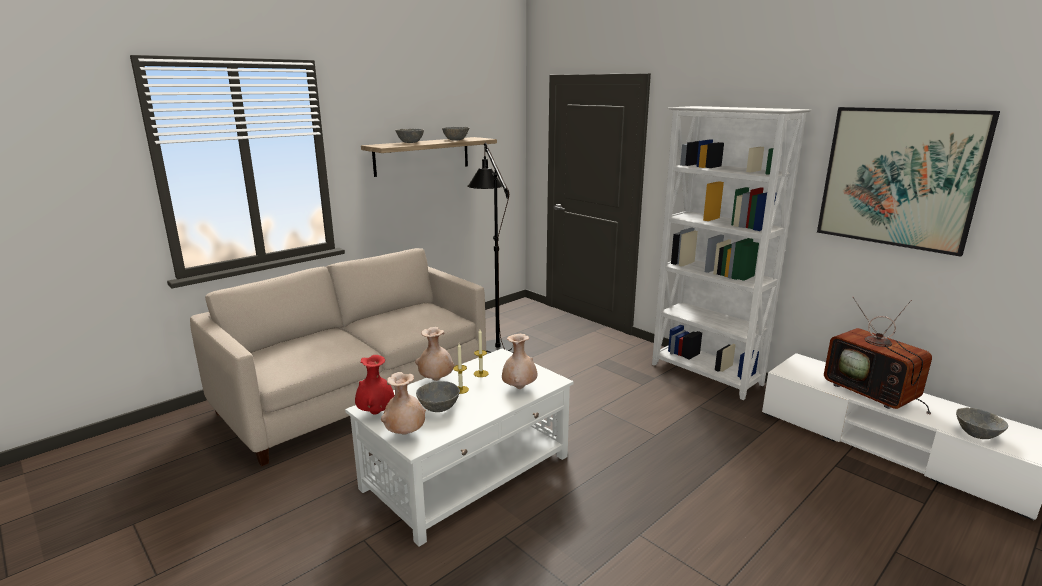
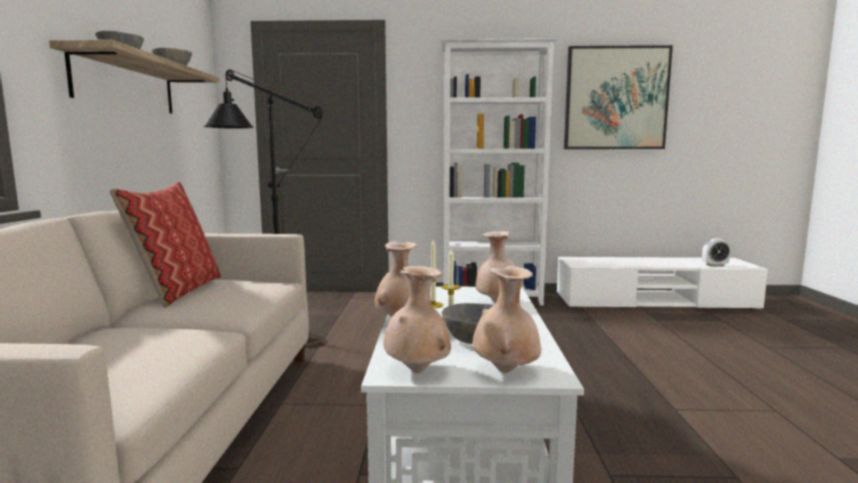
camera: 45 degrees left, 10 degrees down
(376, 413) = (417, 371): red vase -> beige vase
(395, 311) = (177, 291): none -> pillow
(874, 393) = (639, 262): television -> none
(977, 434) = (715, 265): grey bowl -> alarm clock

